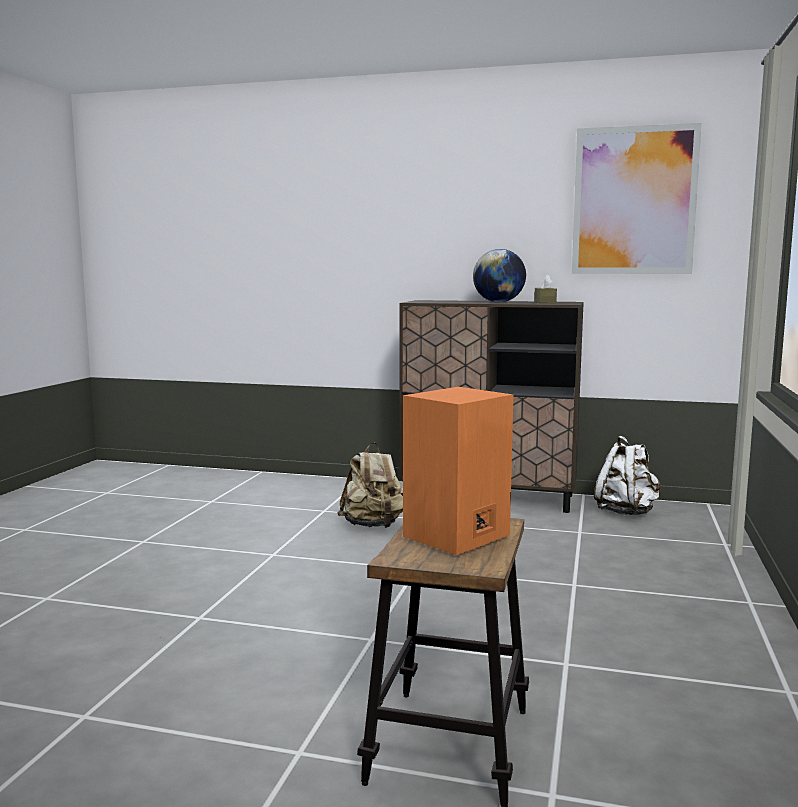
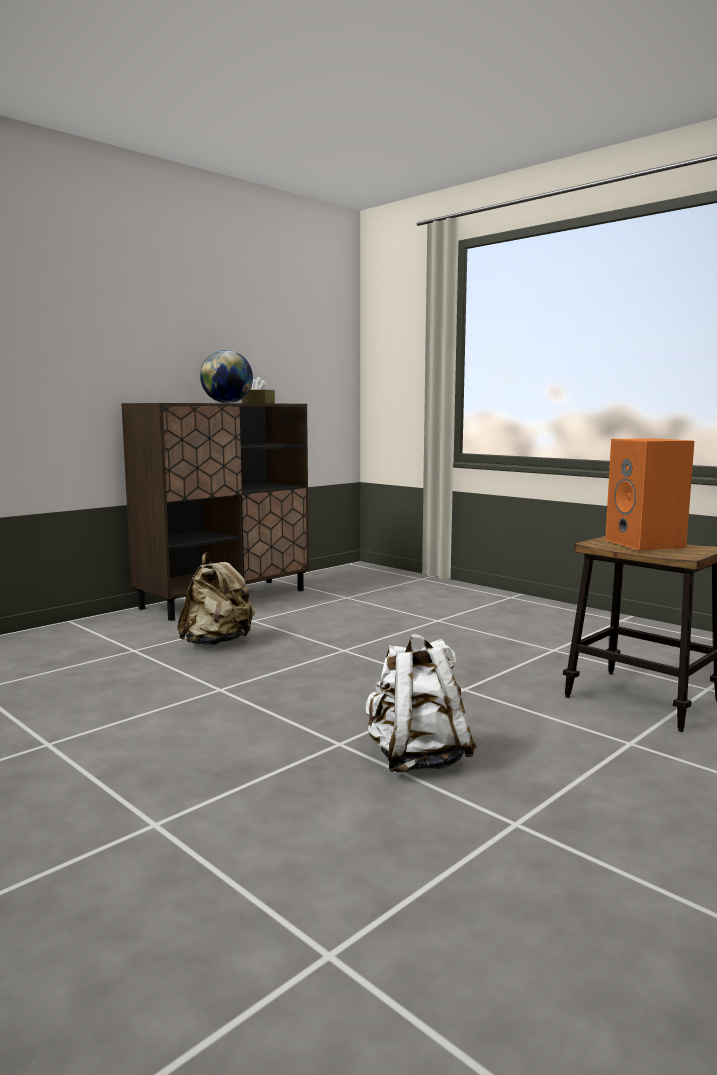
camera: 60 degrees left, 0 degrees up
(626, 512) = (330, 580): white backpack -> white backpack (417, 759)
(634, 201) = (292, 316): picture -> none

